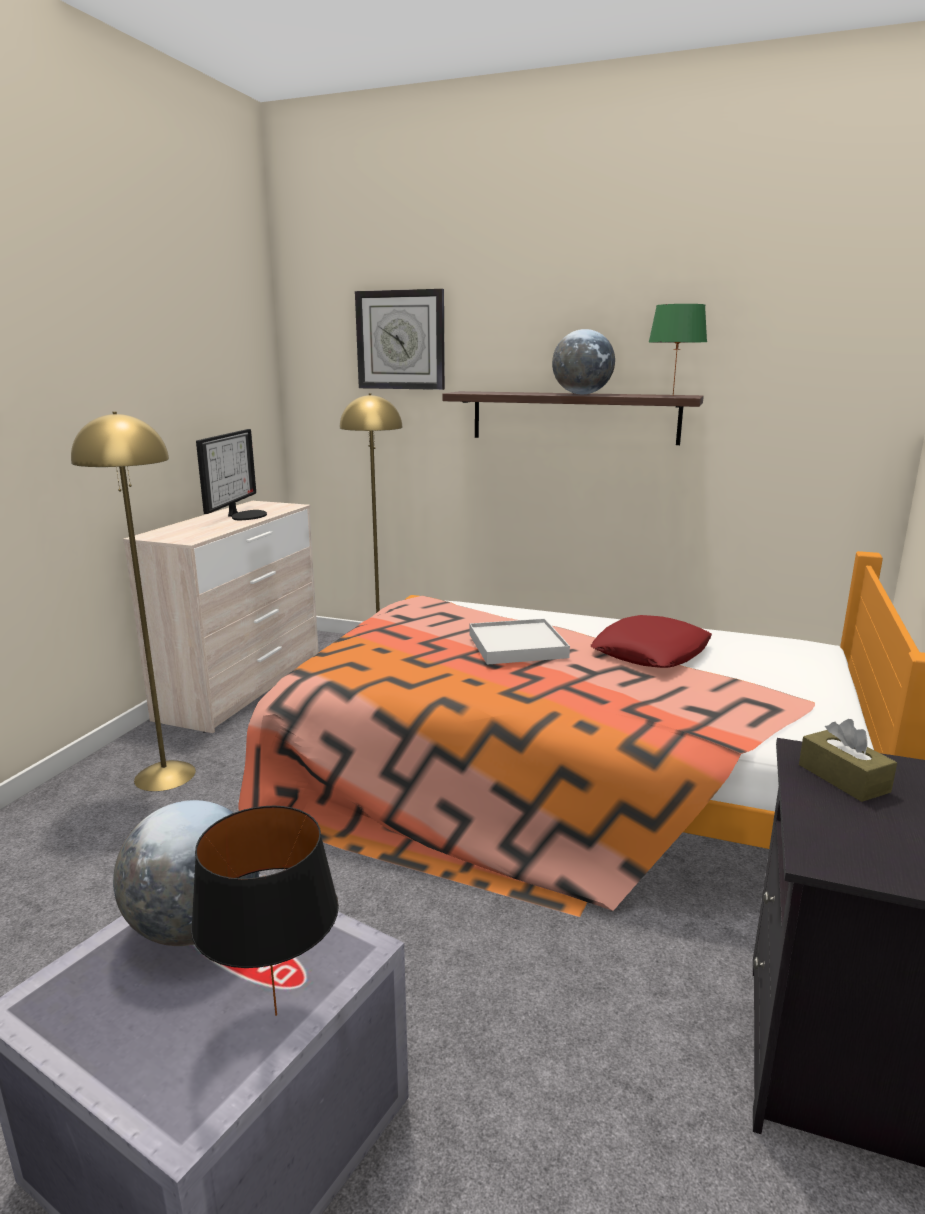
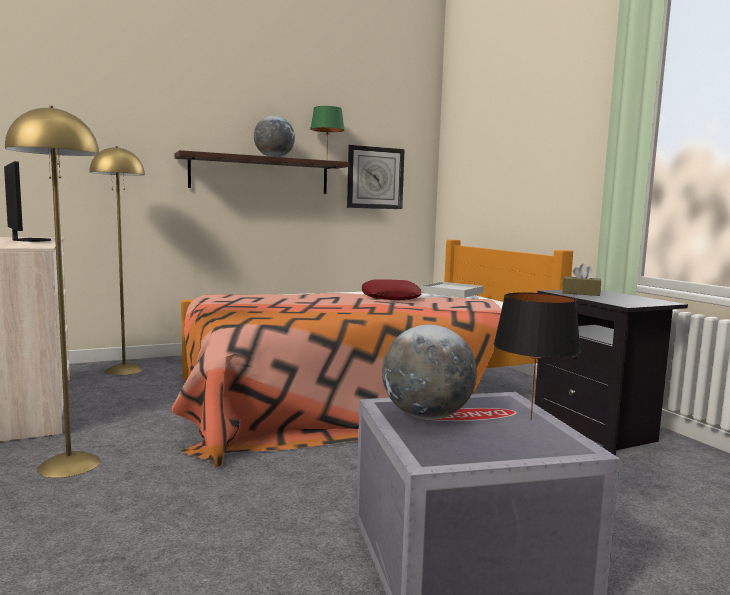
camera: 45 degrees left, 10 degrees down
(401, 340) = (122, 111): wall clock -> wall clock (375, 178)
(517, 646) = (331, 299): white tray -> white tray (452, 293)

